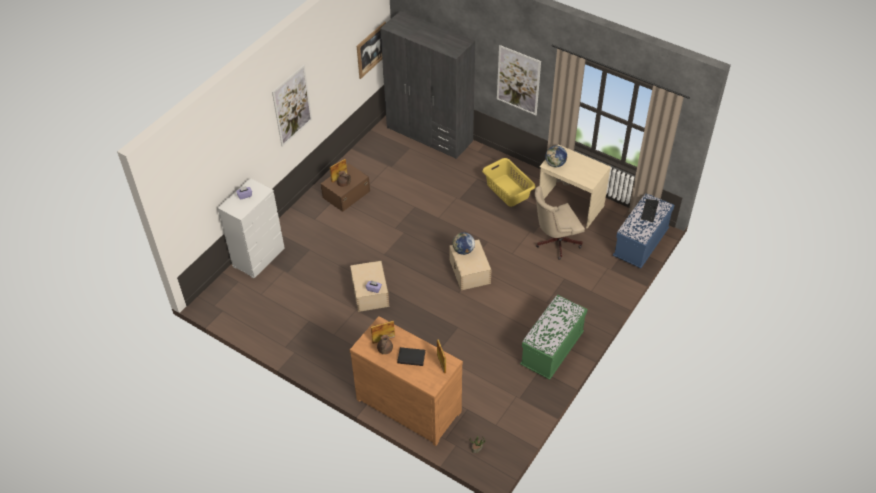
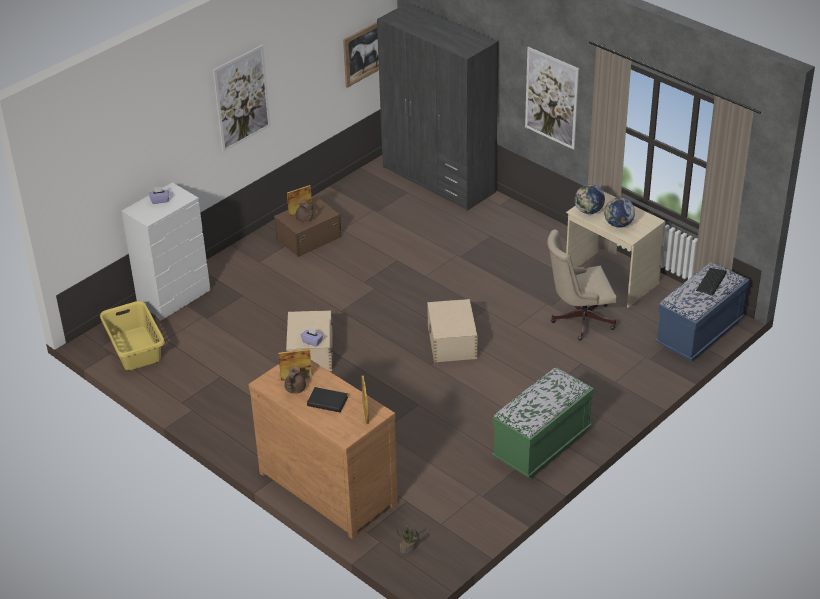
camera: 10 degrees right, 10 degrees down
(463, 250) = (444, 310): globe -> globe (618, 224)
(507, 191) = (528, 254): yellow laundry basket -> yellow laundry basket (135, 349)

